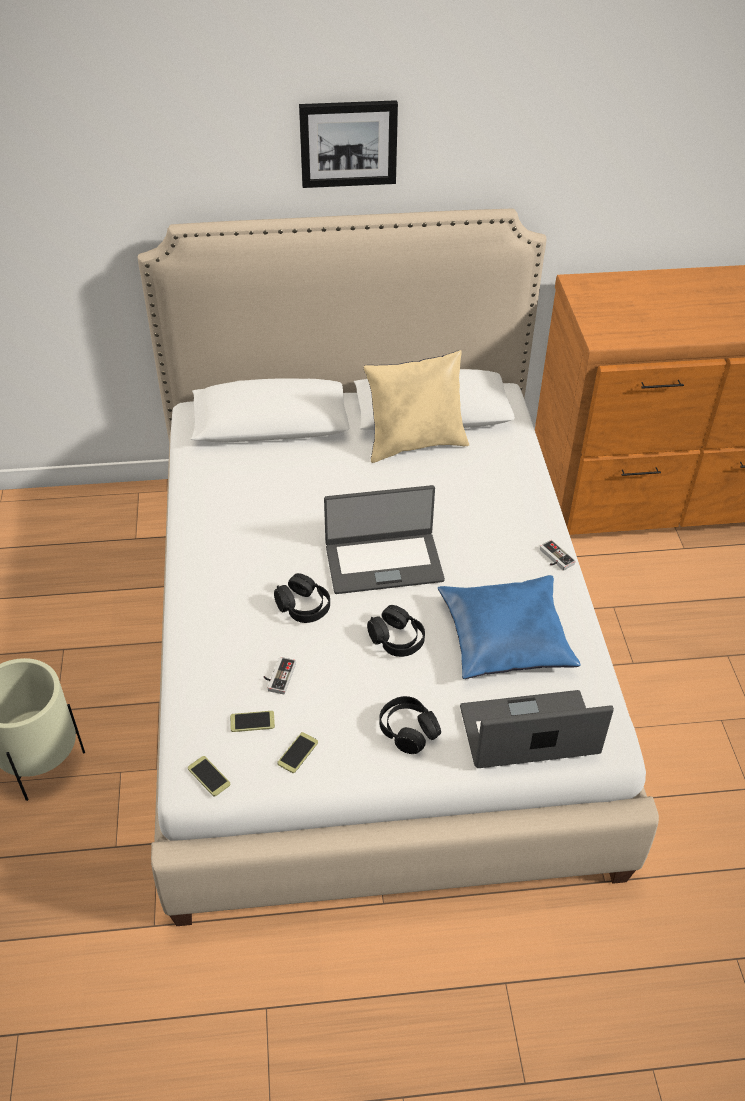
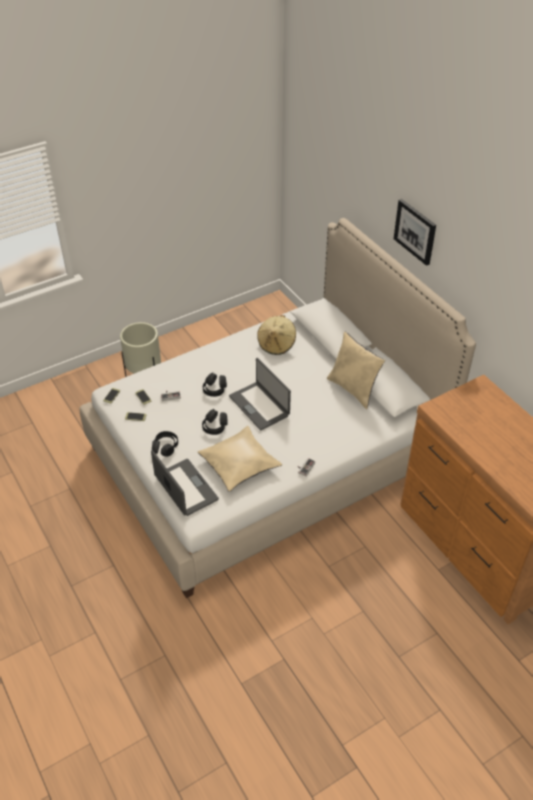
camera: 65 degrees right, 0 degrees up
(247, 490) = (276, 344): none -> beige hat
(505, 637) = (239, 464): blue pillow -> beige pillow

